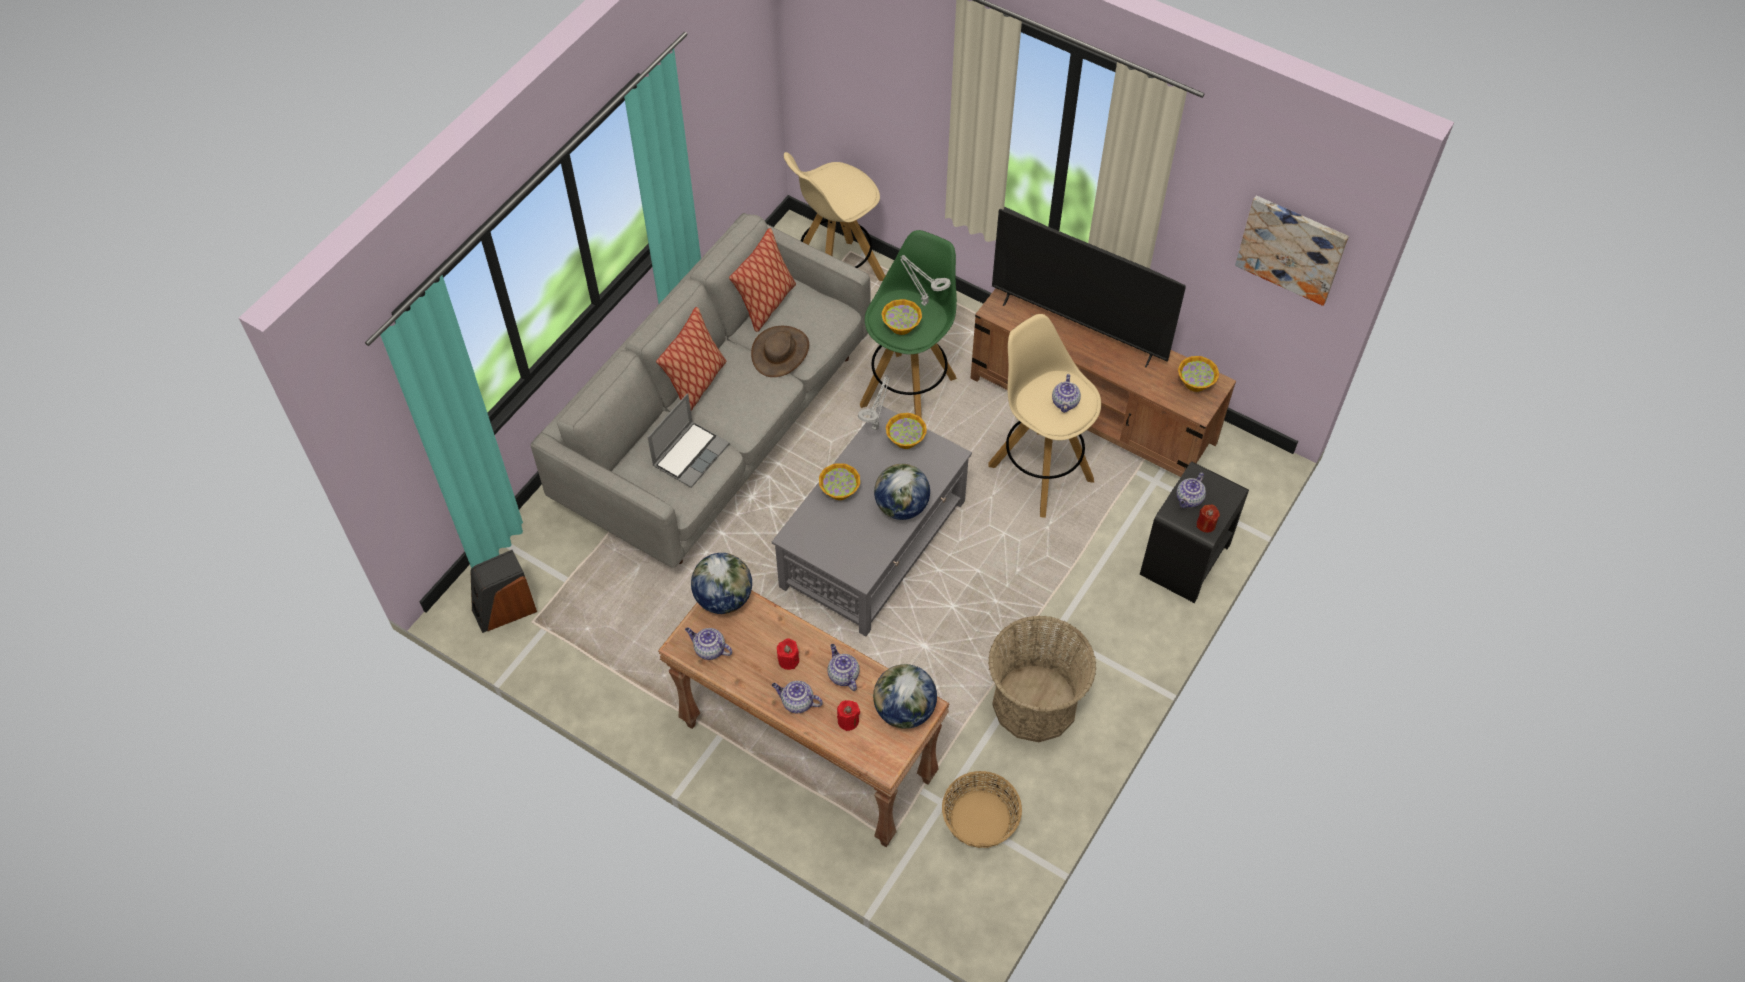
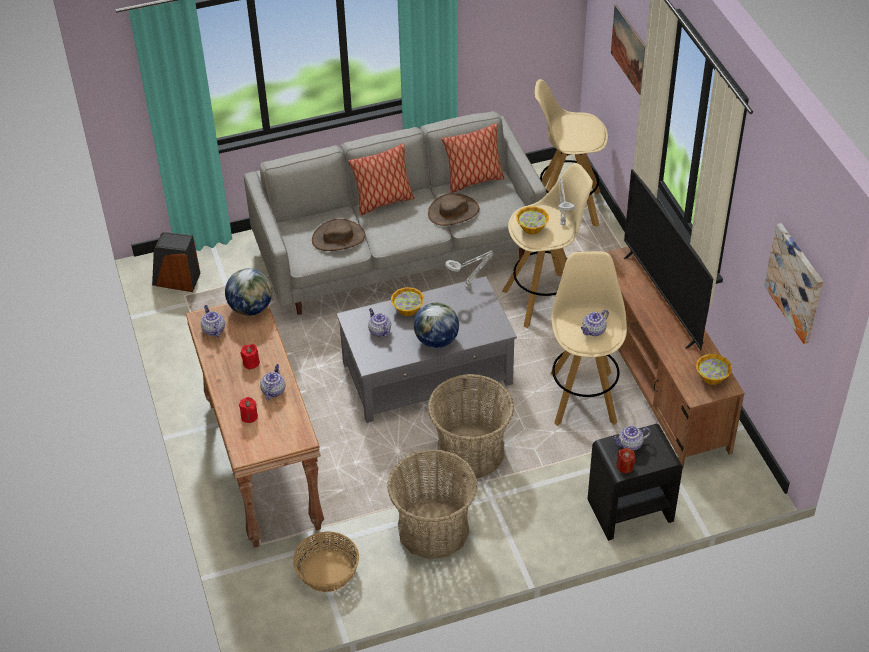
camera: 40 degrees right, 10 degrees down
(690, 454) = (338, 238): laptop -> brown hat
(797, 702) = (231, 388): teapot -> teapot (379, 331)
(890, 74) = (628, 49): none -> picture
(904, 710) = (287, 432): globe -> none
(905, 439) = (480, 305): bowl -> none
(909, 390) = (544, 299): green stool -> beige stool
(992, 599) = (470, 451): none -> basket

